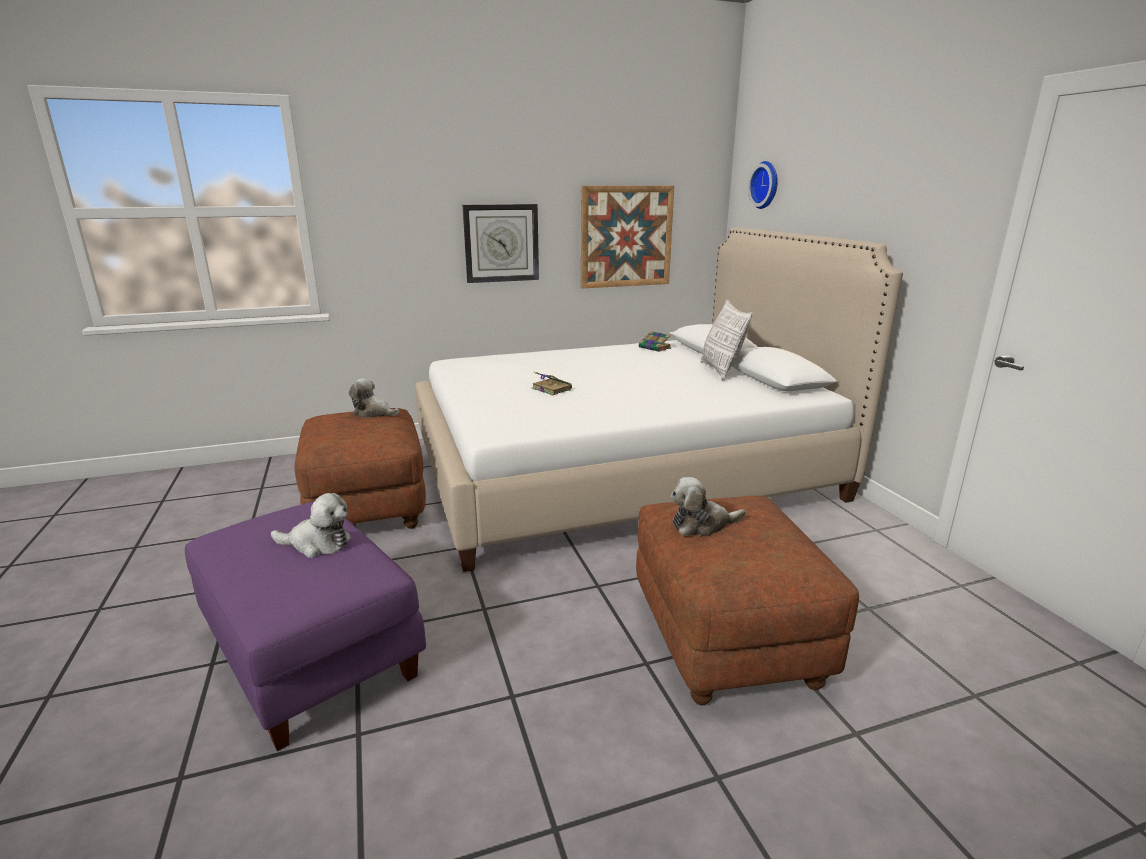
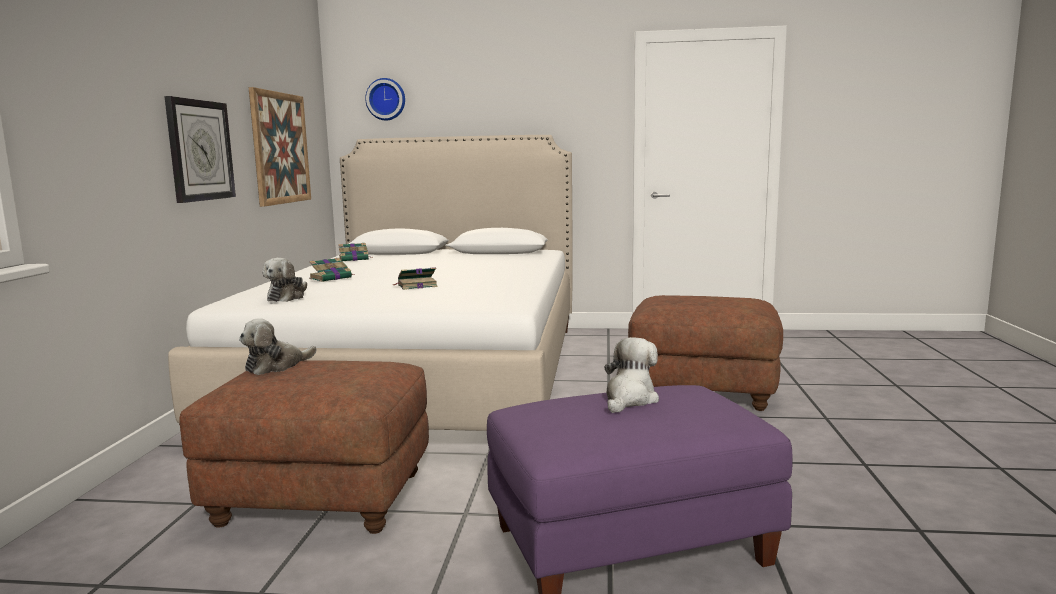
camera: 65 degrees left, 10 degrees down
(551, 361) = (331, 278): none -> book
(702, 525) = (691, 305): plush toy -> plush toy (287, 297)
(721, 370) = (456, 256): pillow -> none

